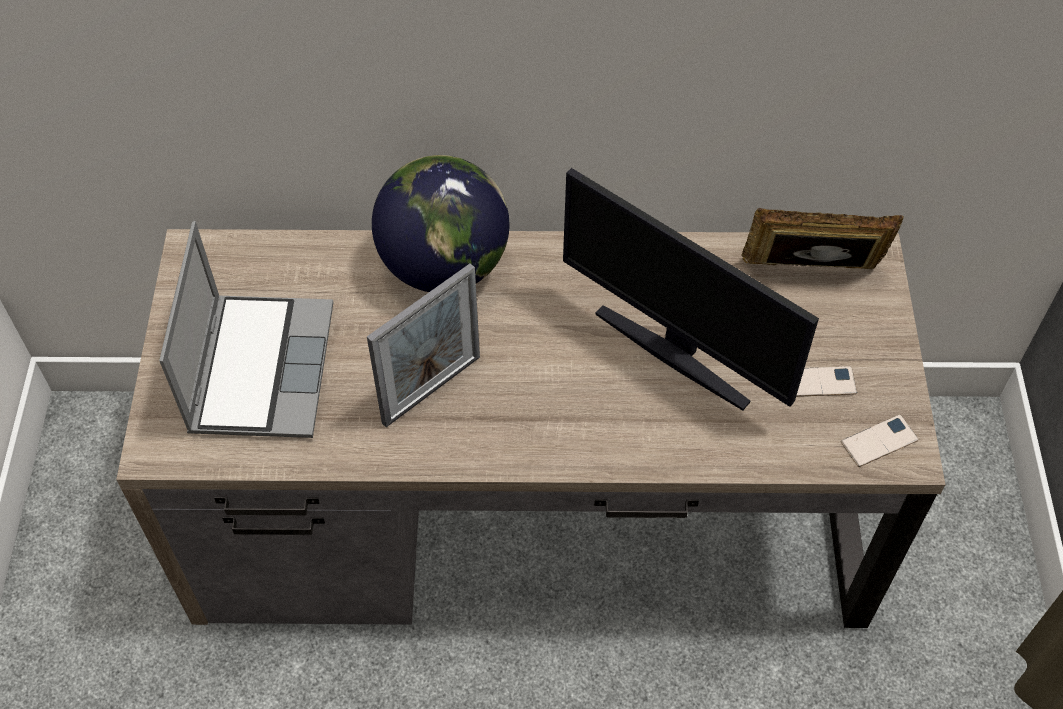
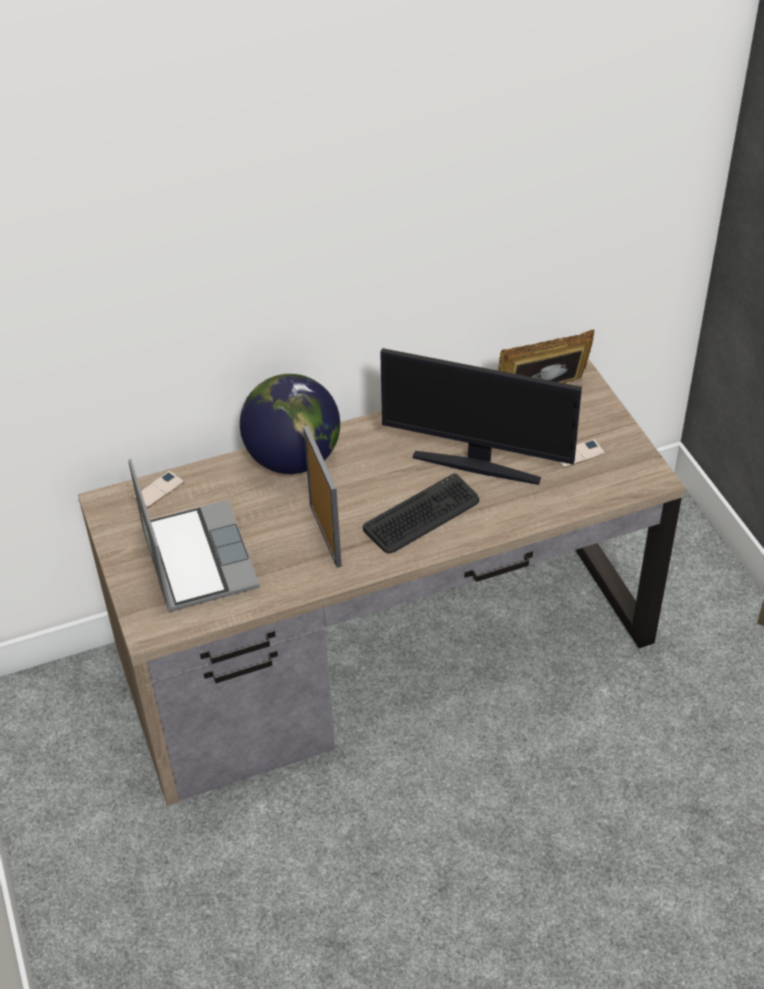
camera: 20 degrees left, 10 degrees down
(431, 390) = (325, 535): picture frame -> picture frame turned 45 degrees counterclockwise
(567, 404) = (422, 515): none -> keyboard
(879, 441) = (633, 476): phone -> phone (158, 489)

